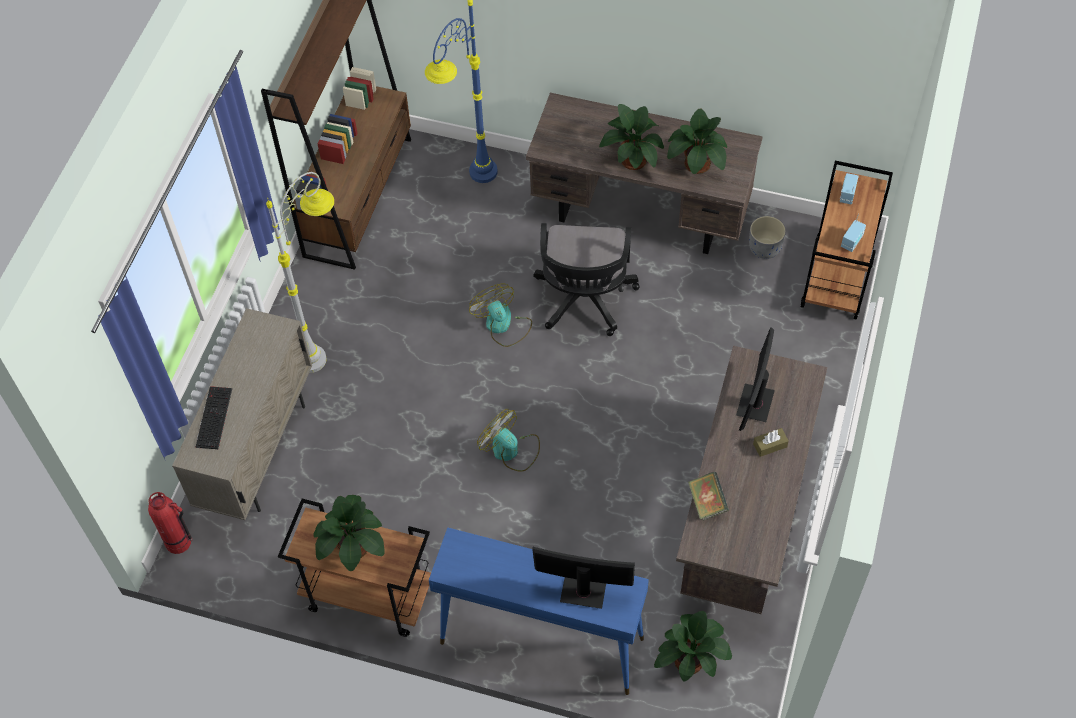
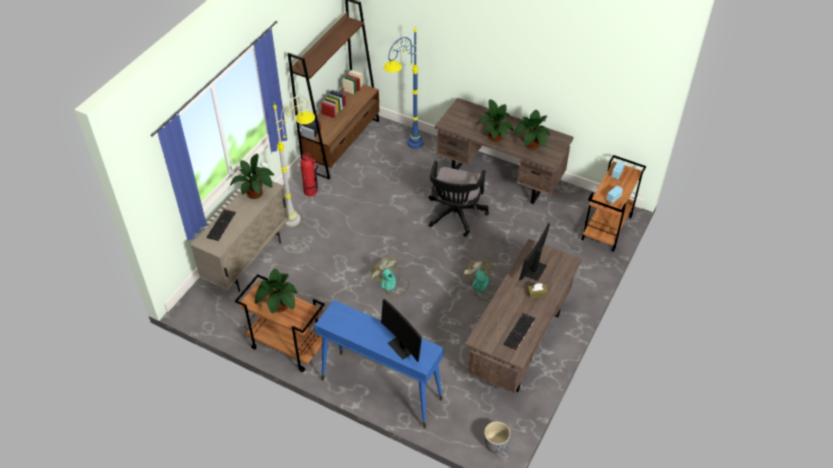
camera: 10 degrees right, 10 degrees down
(179, 542) = (189, 299): fire extinguisher -> fire extinguisher (311, 191)
(503, 326) = (404, 221): fan -> fan (482, 287)
(583, 591) = (403, 346): monitor -> monitor turned 150 degrees counterclockwise
(691, 659) = (468, 416): potted plant -> potted plant (256, 193)
(707, 502) = (491, 317): book -> none
(758, 520) = (519, 332): none -> keyboard
(765, 248) = (567, 206): grey planter -> grey planter (496, 444)

